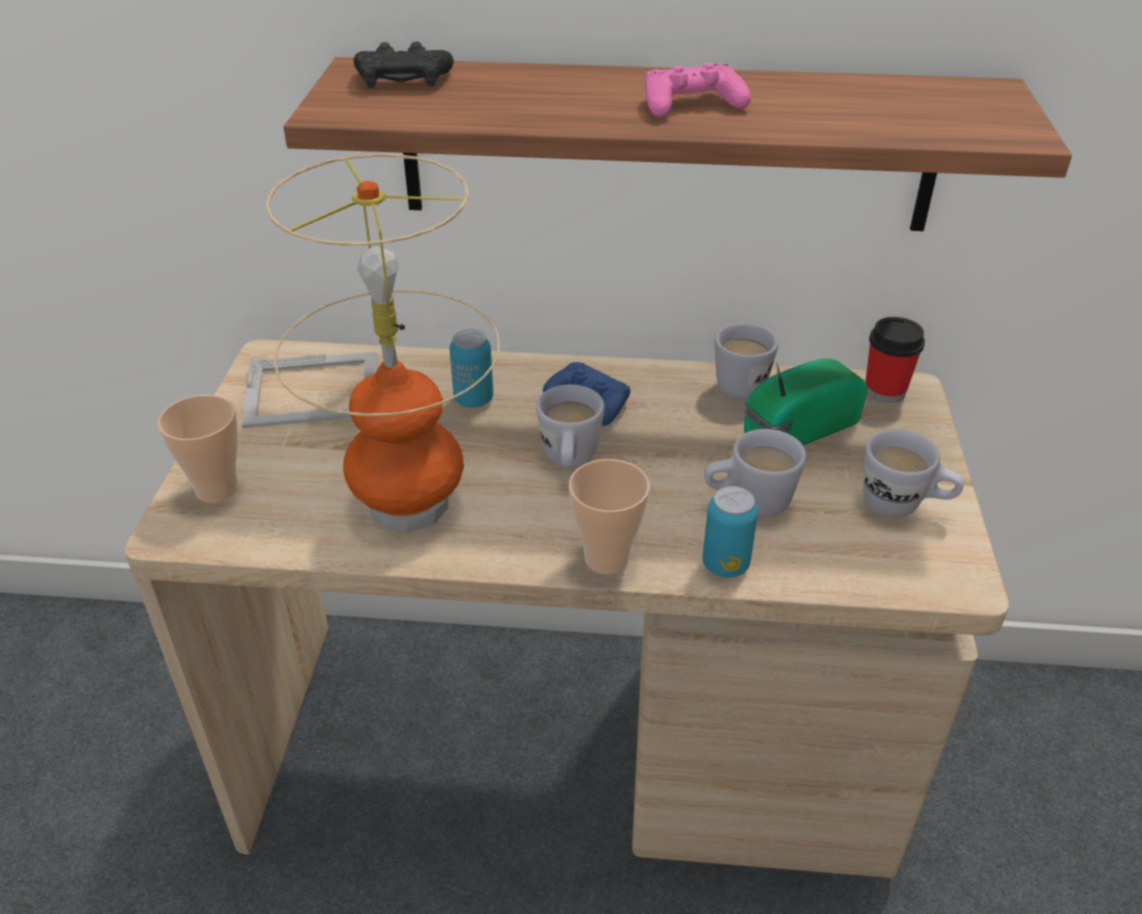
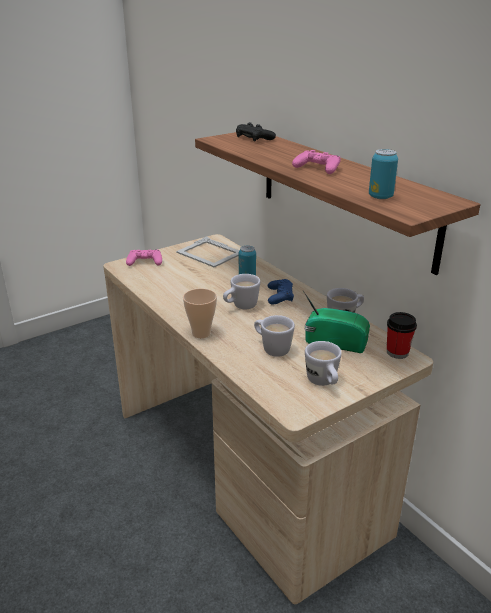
camera: 50 degrees right, 10 degrees down
(217, 489) = (145, 262): cup -> pink game controller
(410, 505) = (179, 291): table lamp -> none
(725, 564) = (230, 356): can -> can (380, 197)

